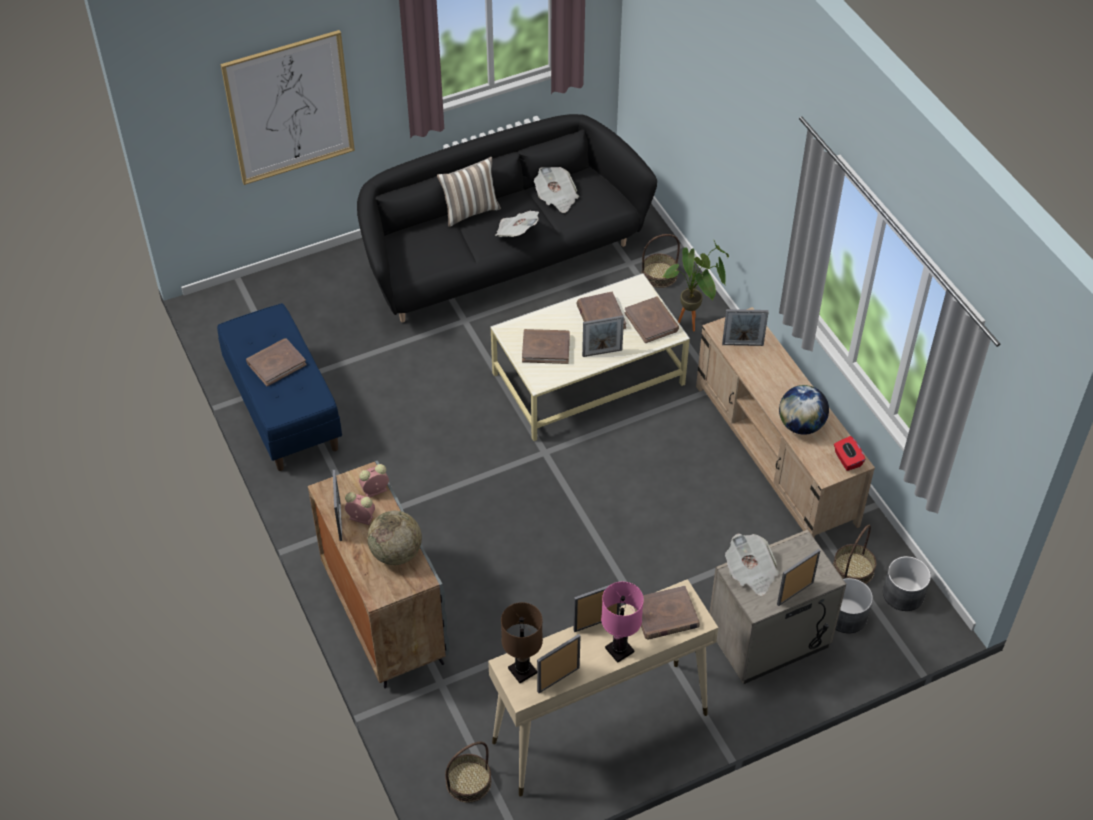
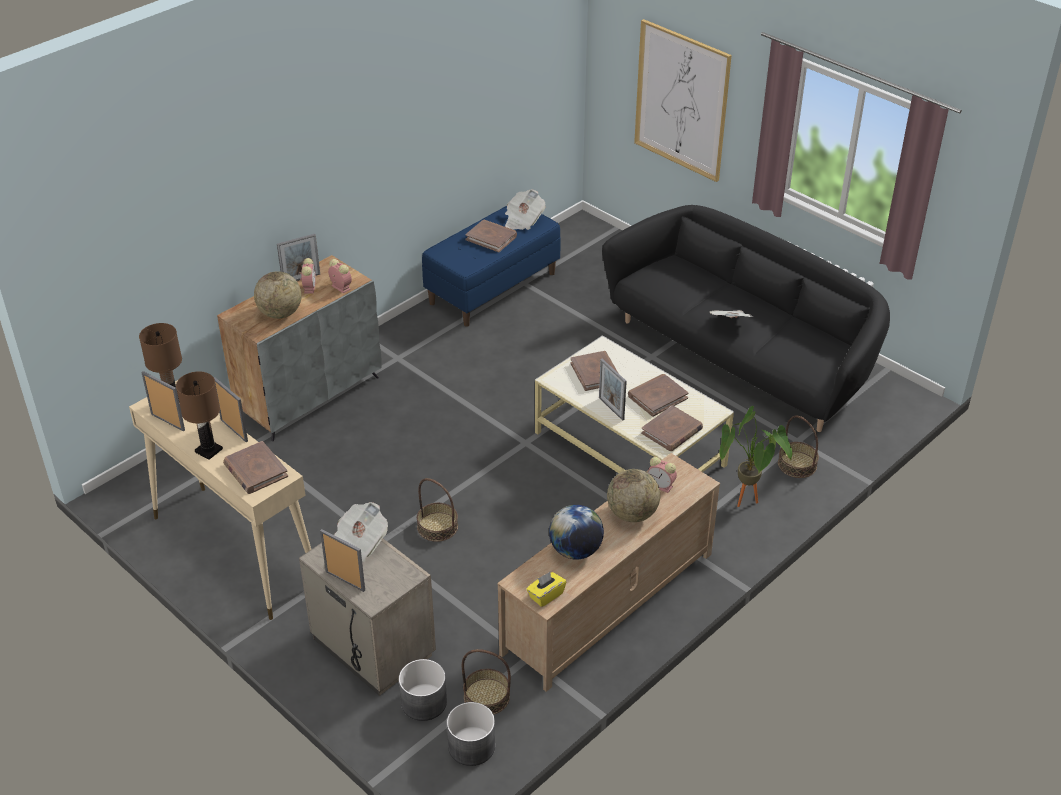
camera: 70 degrees right, 10 degrees down
(468, 782) = (161, 484): basket -> basket (437, 527)
(470, 211) = (737, 290): pillow -> none
(556, 198) = (795, 336): newspaper -> newspaper (523, 220)
(620, 650) = (208, 451): pink table lamp -> brown table lamp
(742, 344) = (662, 486): picture frame -> alarm clock
(770, 374) = (632, 514): none -> globe
(847, 460) = (546, 595): red tissue box -> yellow tissue box

